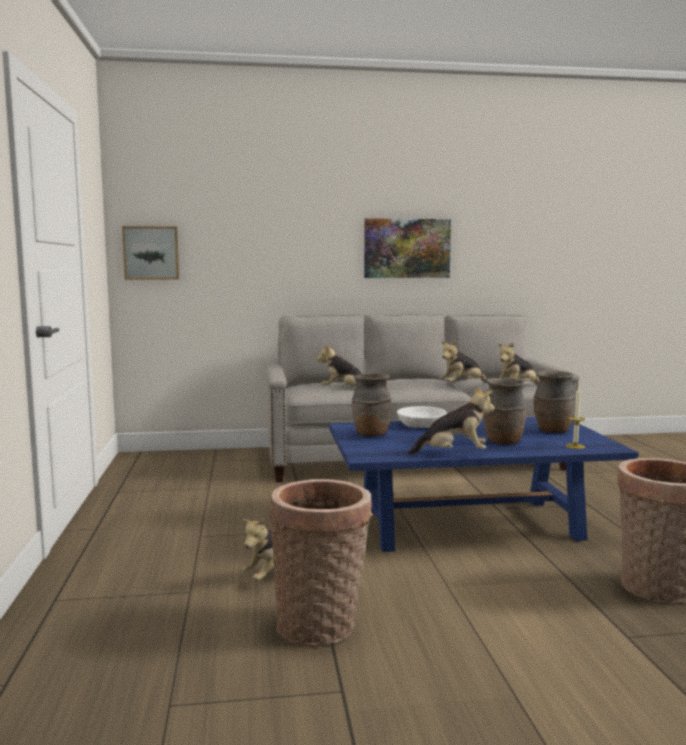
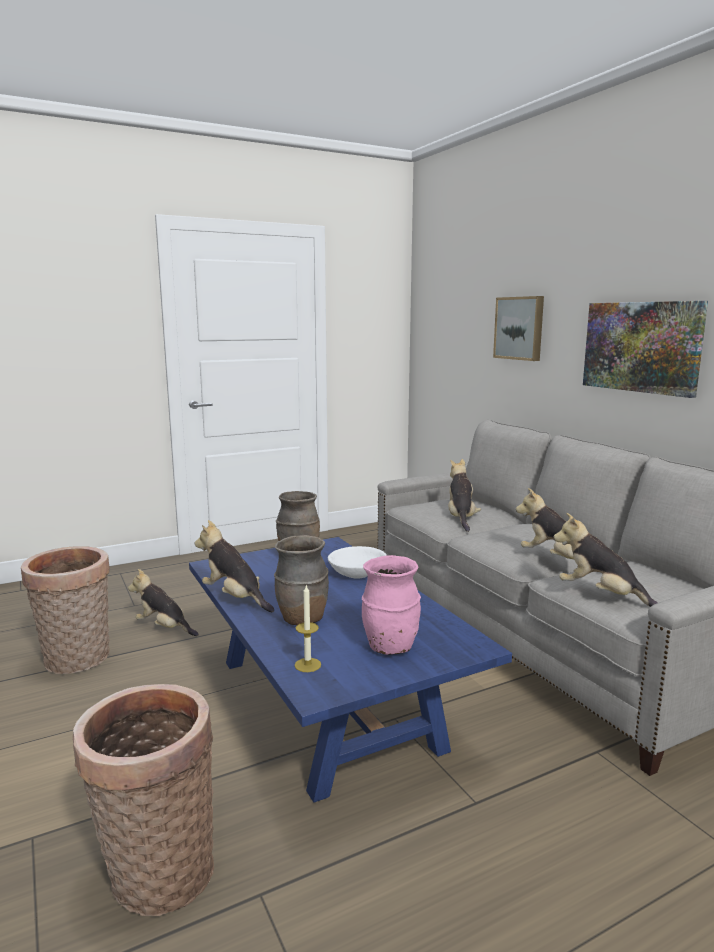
camera: 70 degrees right, 5 degrees up
(151, 253) = (430, 342): picture -> picture (520, 328)
(453, 454) = (235, 598): plush toy -> plush toy turned 150 degrees clockwise
(553, 431) = (389, 647): brown vase -> pink vase

